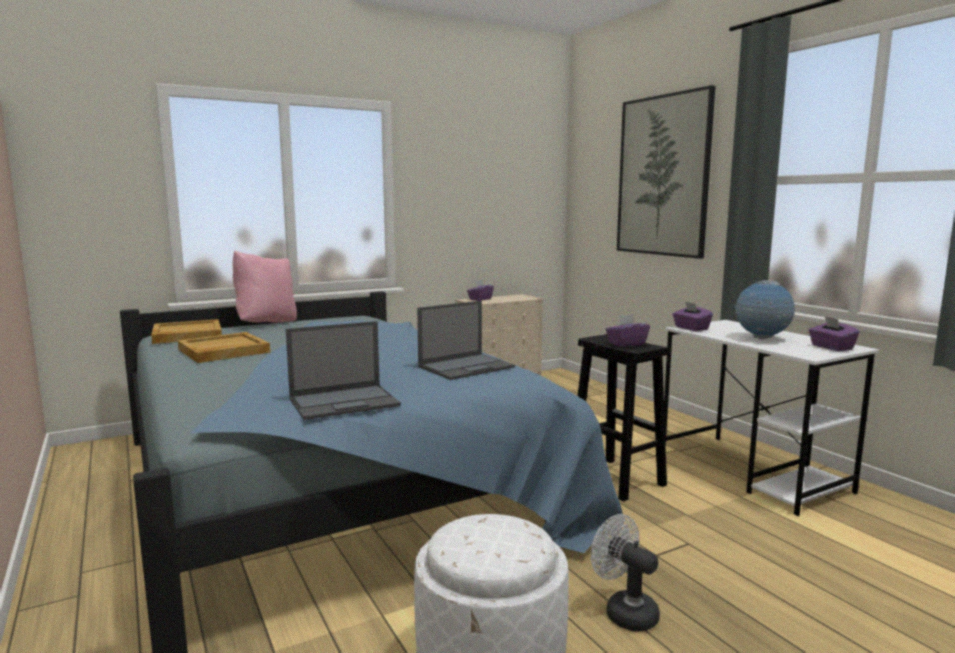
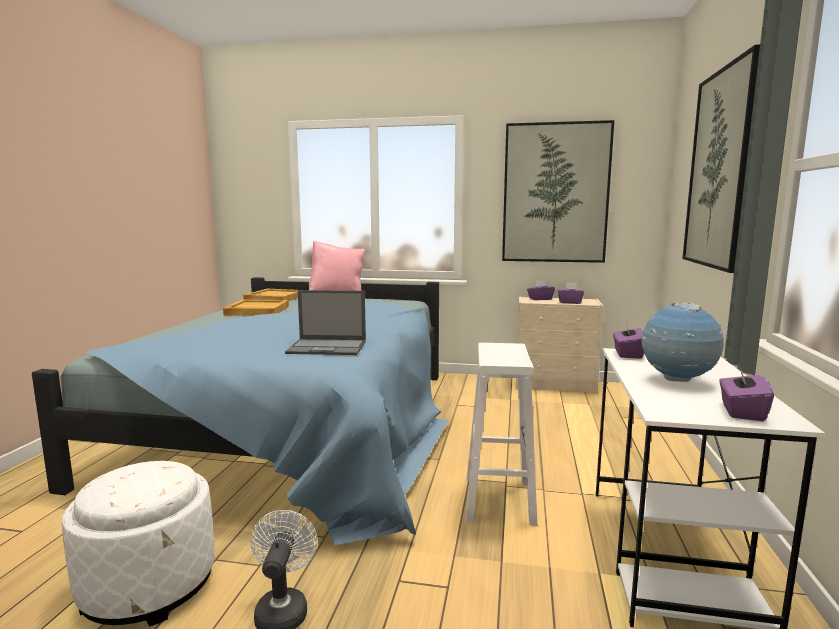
camera: 40 degrees right, 0 degrees up
(345, 402) = (186, 353): laptop -> none
(481, 191) = (555, 193): none -> picture
(614, 478) = (498, 499): black stool -> white stool
(626, 344) = (503, 355): purple tissue box -> purple tissue box (570, 302)

